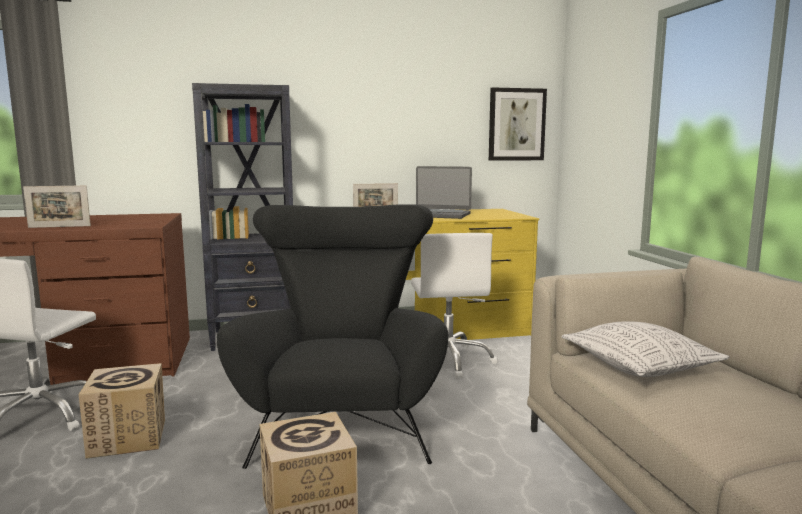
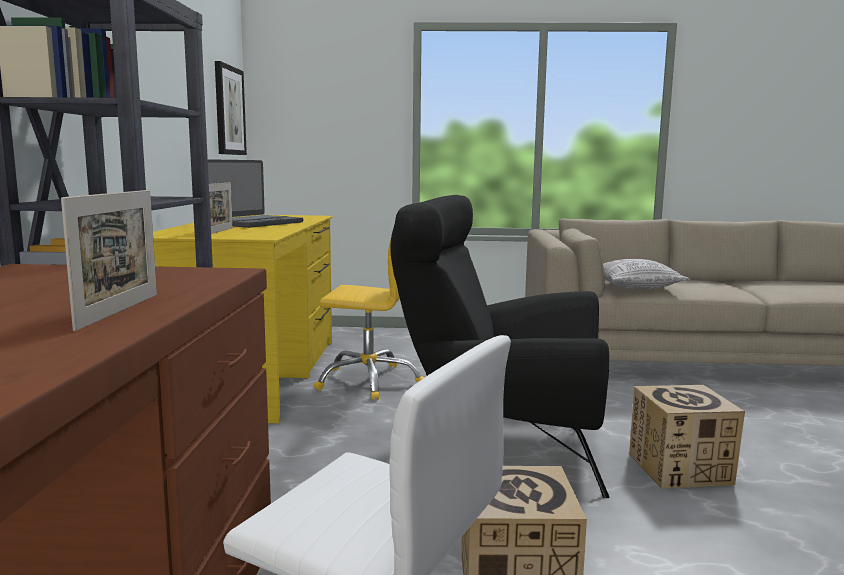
camera: 75 degrees left, 0 degrees up
(448, 360) = (369, 381): white office chair -> yellow office chair

